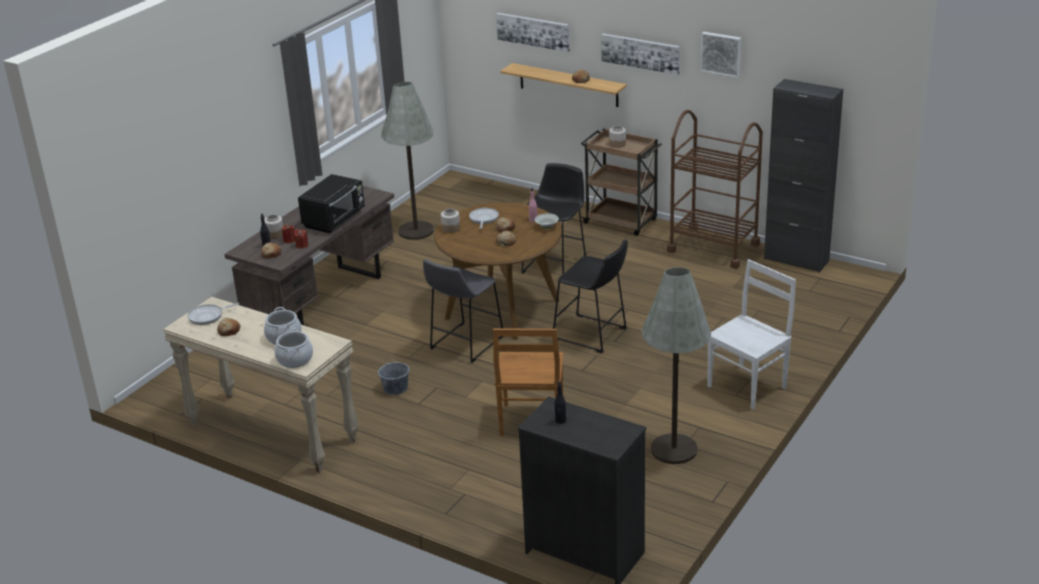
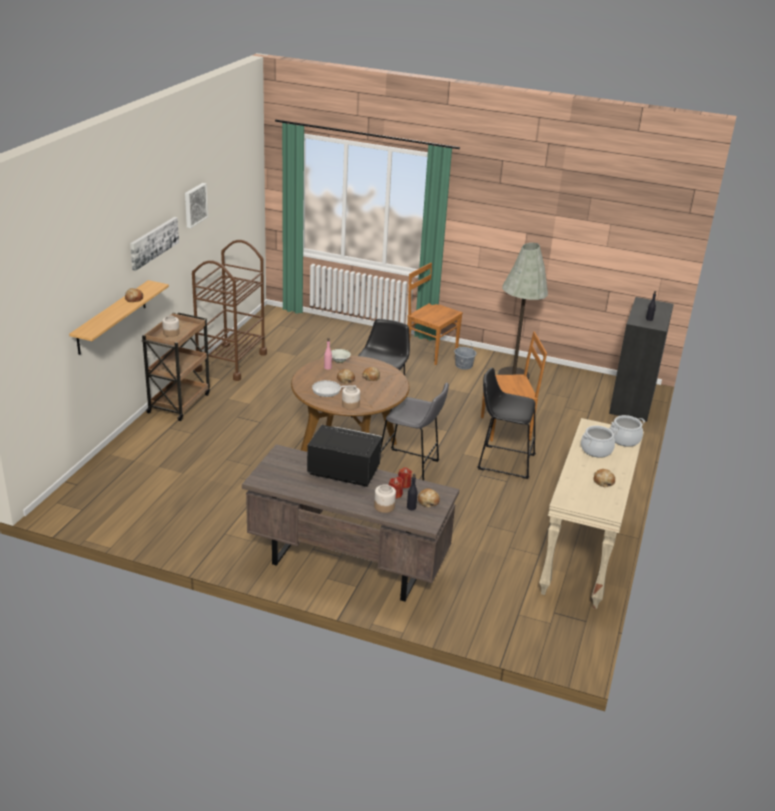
camera: 105 degrees left, 0 degrees up
(208, 316) = (586, 498): frying pan -> none
(395, 388) = (490, 495): grey bucket -> grey bucket (464, 365)
(416, 231) = (189, 521): grey floor lamp -> none
(533, 31) = (82, 283): picture -> none
(556, 264) = (262, 431): black stool -> black stool (502, 461)
(748, 386) = (430, 351): white chair -> brown chair
(796, 260) = (251, 331): black cabinet -> none

